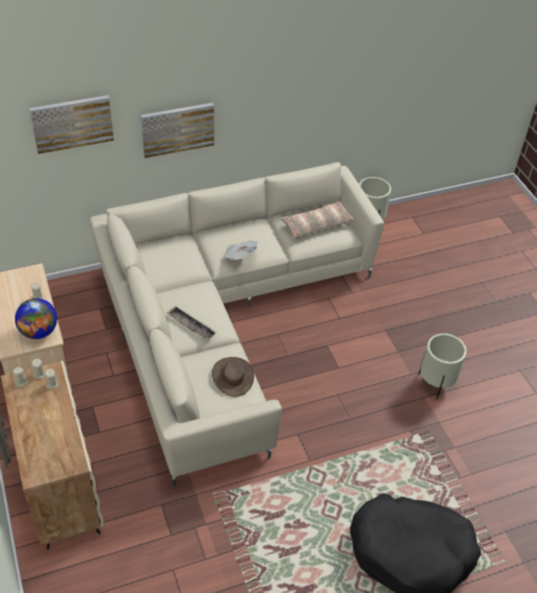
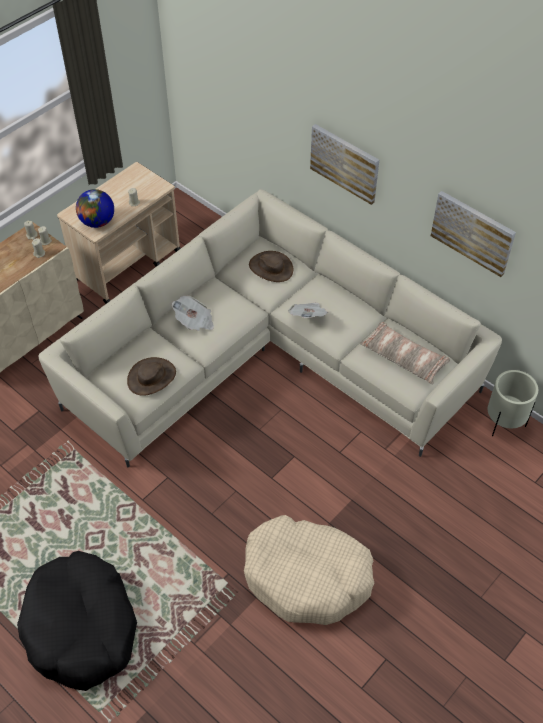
camera: 65 degrees right, 5 degrees up
(72, 123) = (261, 90): picture -> picture (473, 232)
(170, 255) = (271, 268): none -> brown hat
(191, 325) = (194, 321): tray -> newspaper
(435, 384) = (307, 576): beige planter -> beige dog bed

